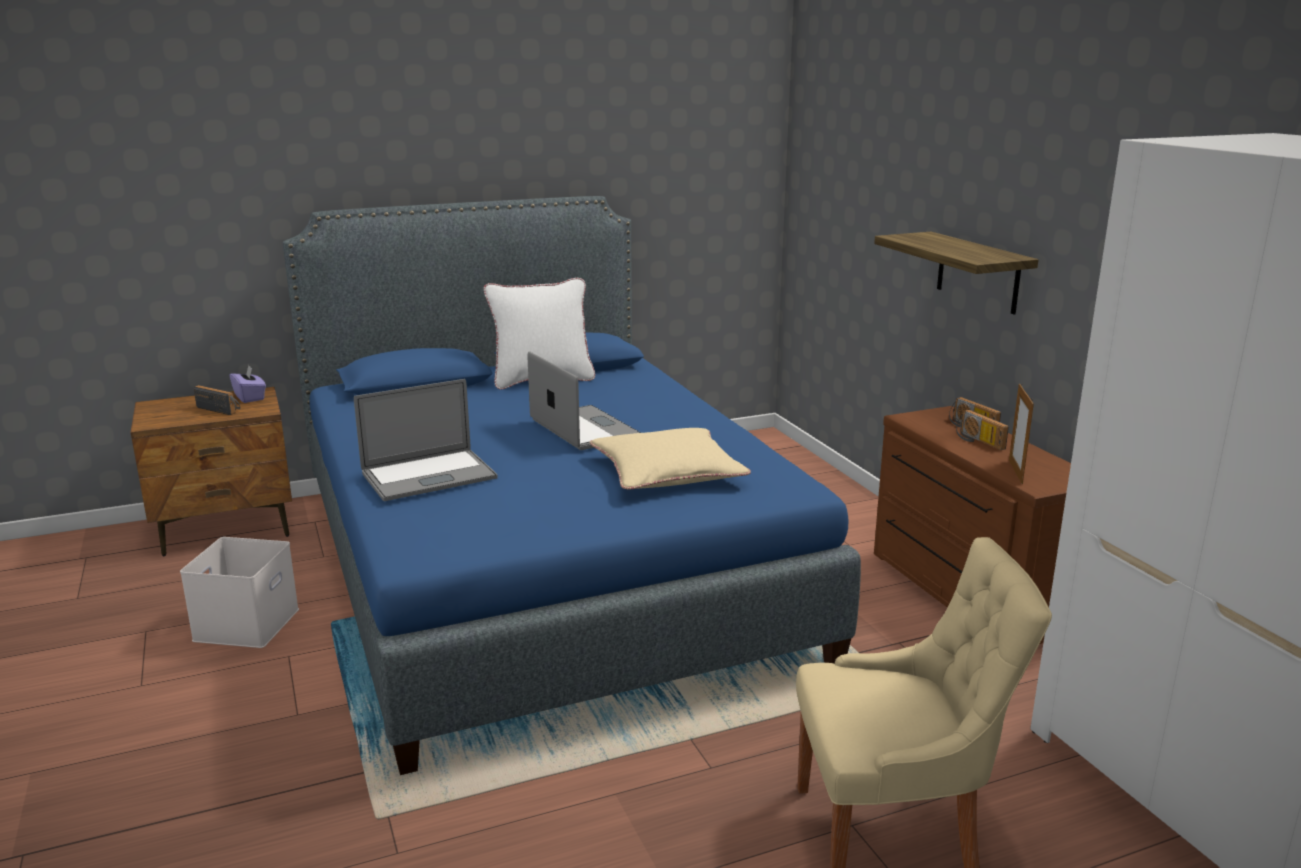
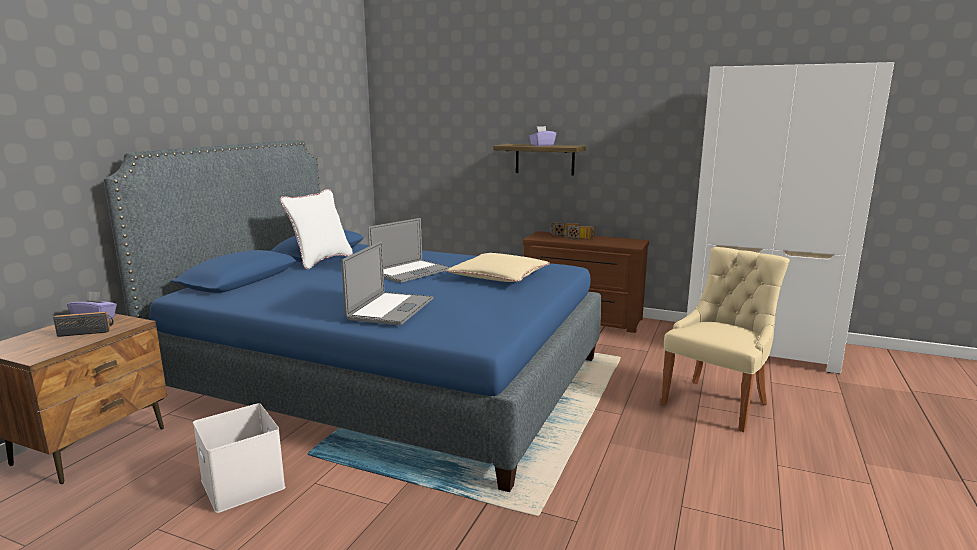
camera: 45 degrees left, 5 degrees down
(584, 428) = (411, 272): laptop -> laptop turned 120 degrees clockwise
(952, 247) = (542, 145): none -> purple tissue box
(1015, 472) = (616, 244): picture frame -> none

